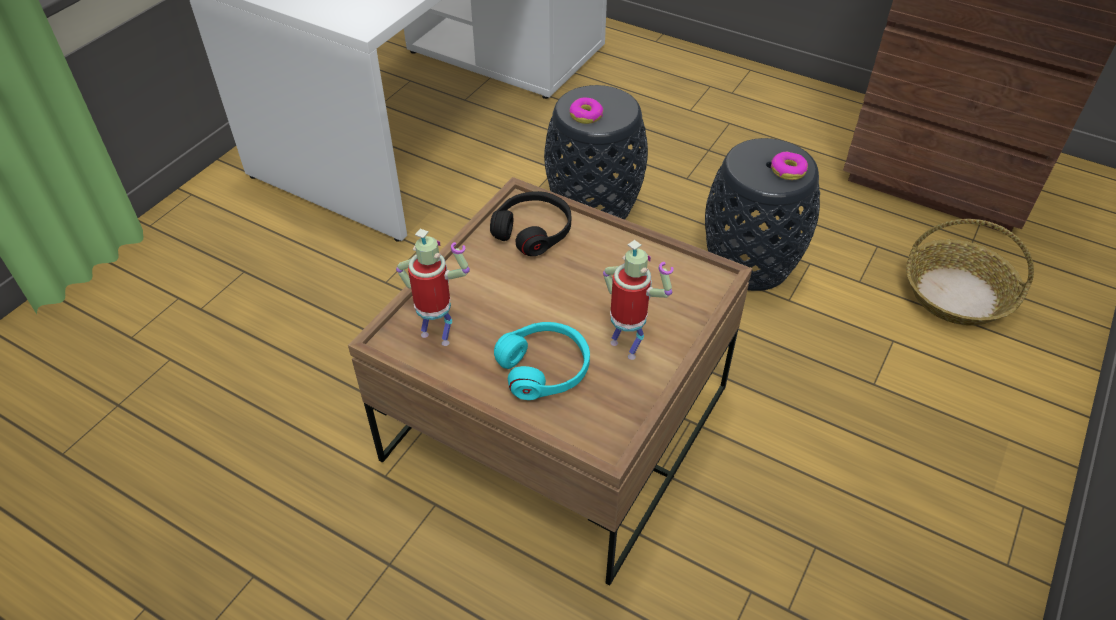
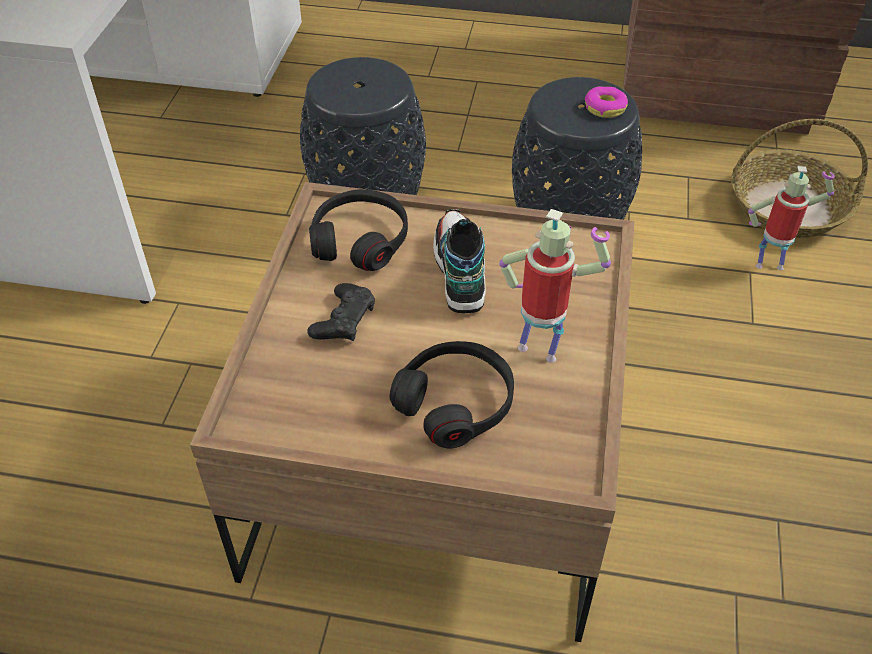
camera: 20 degrees left, 0 degrees up
(438, 335) = (303, 399): toy robot -> toy robot (769, 264)
(493, 287) = (343, 320): none -> black game controller
(544, 368) = (455, 402): turquoise headphones -> black headphones
(586, 116) = (350, 95): donut -> none
(595, 273) = (459, 271): none -> shoe

